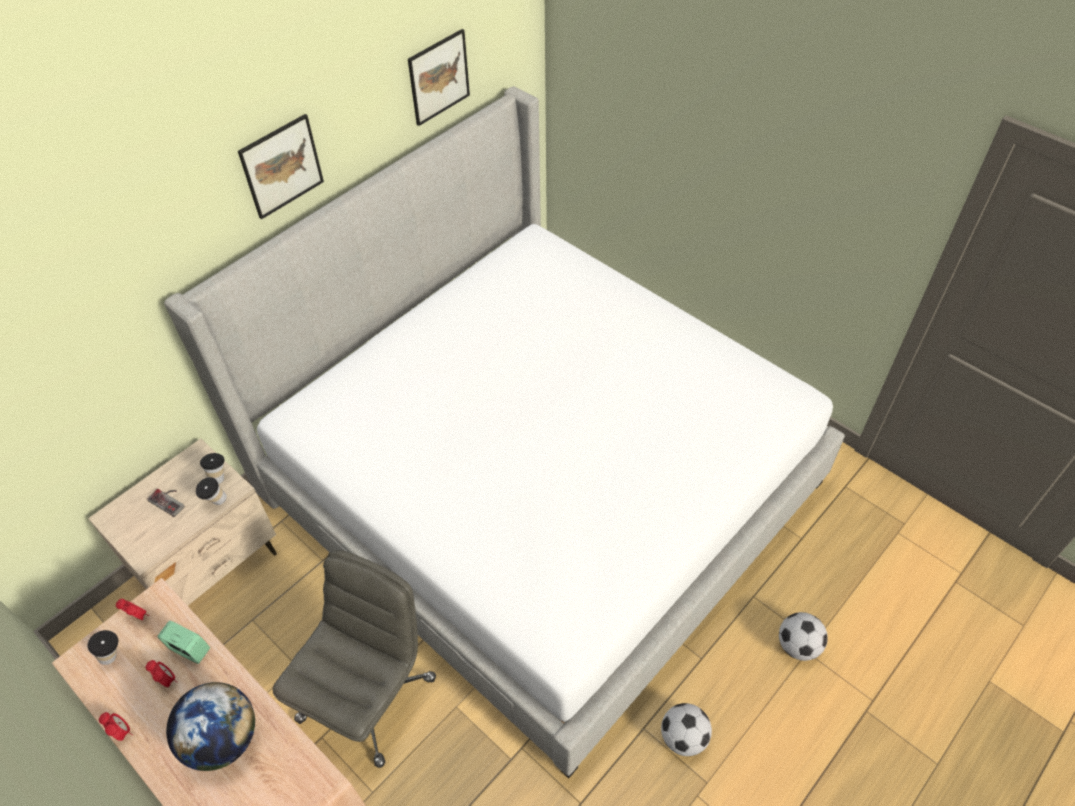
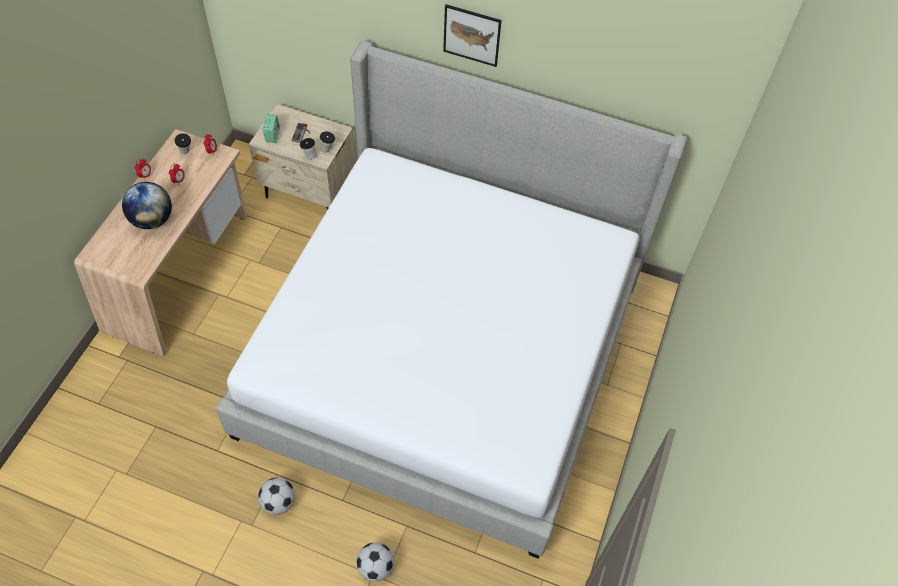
camera: 65 degrees right, 5 degrees up
(190, 650) = (199, 182): alarm clock -> alarm clock (272, 135)
(367, 696) = (251, 308): grey office chair -> none
(439, 77) = (621, 79): picture -> none

